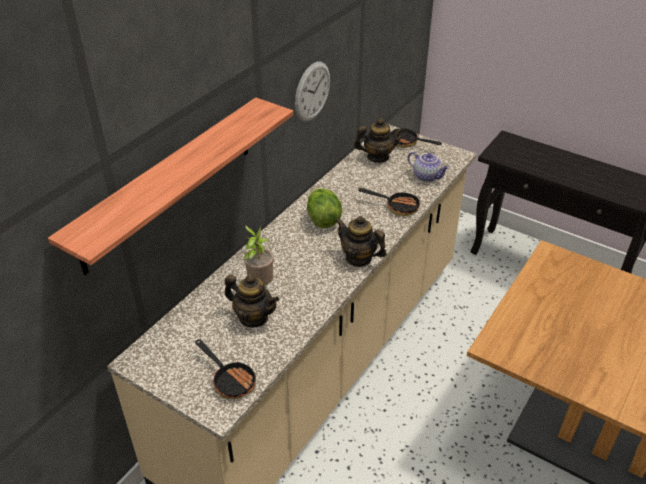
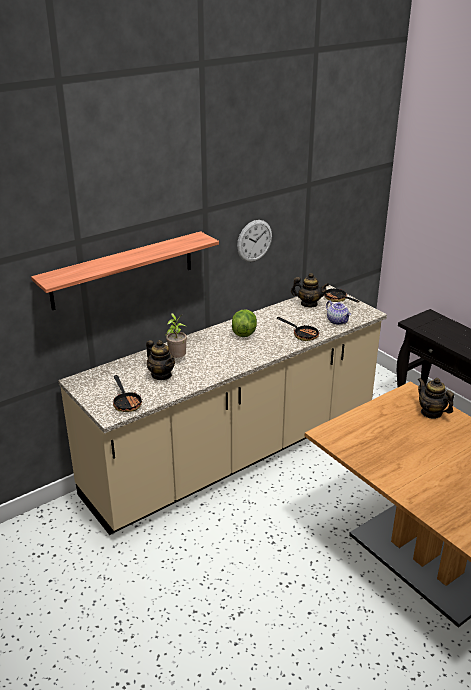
camera: 20 degrees right, 10 degrees down
(359, 258) = (253, 358): teapot -> teapot (431, 413)

